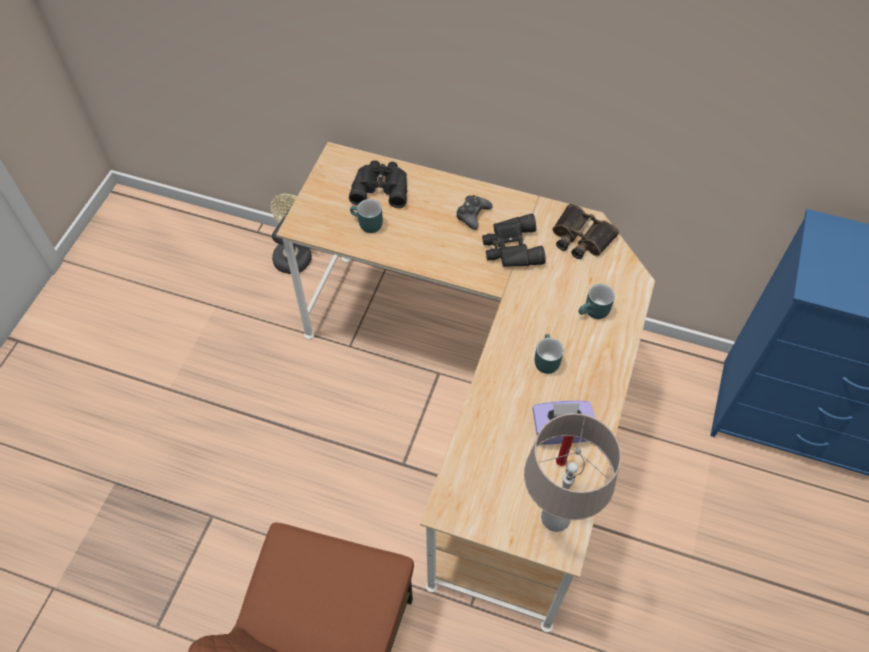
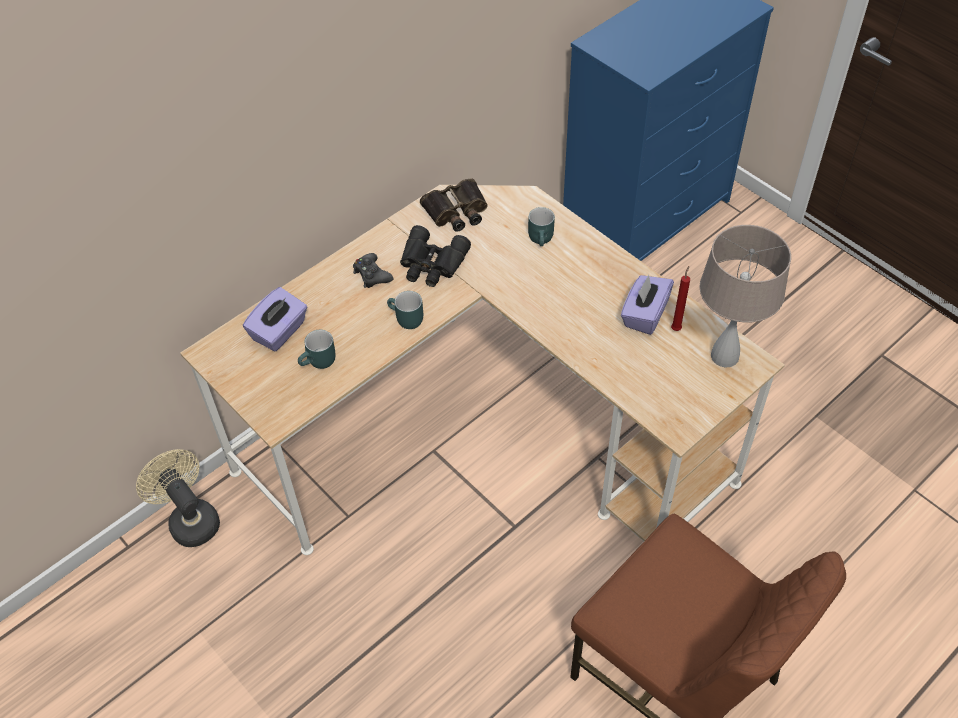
camera: 60 degrees left, 5 degrees down
(380, 187) = (279, 332): black binoculars -> purple tissue box
(544, 360) = (568, 294): turquoise mug -> turquoise mug (405, 320)

